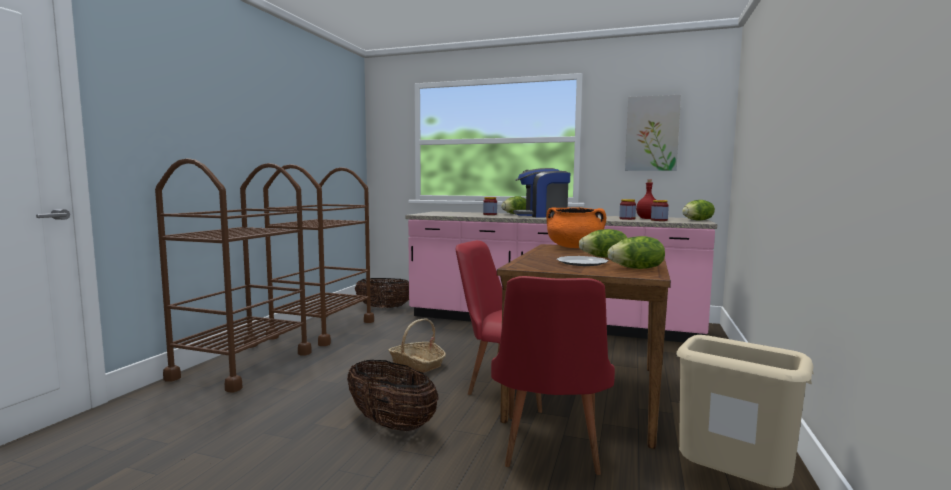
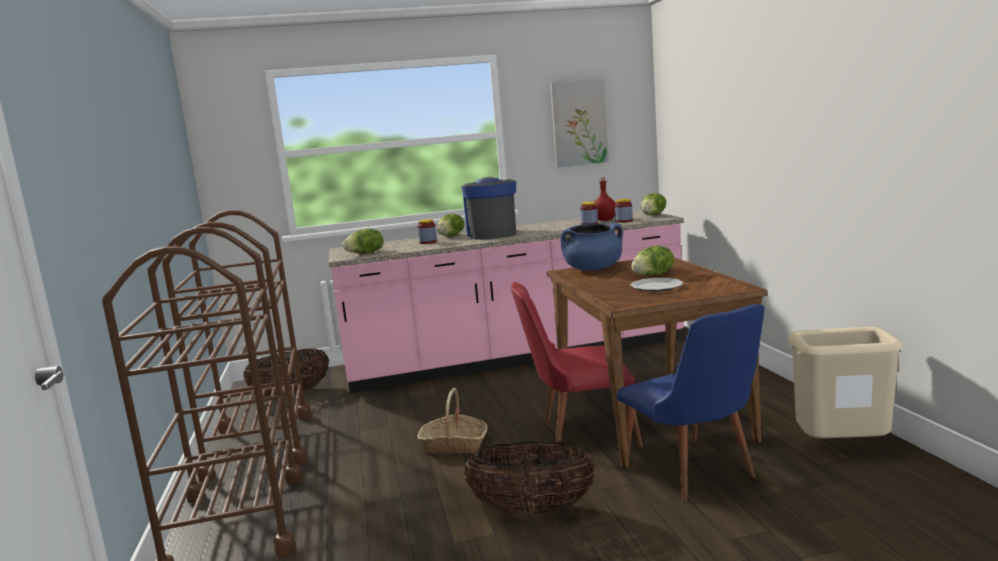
camera: 30 degrees left, 5 degrees up
(542, 216) = (492, 234): coffee machine -> coffee machine turned 120 degrees clockwise
(549, 450) = (695, 474): red chair -> blue chair
(574, 247) = (593, 269): orange cooking pot -> blue cooking pot
(637, 268) = (713, 282): lettuce -> lettuce (366, 253)

